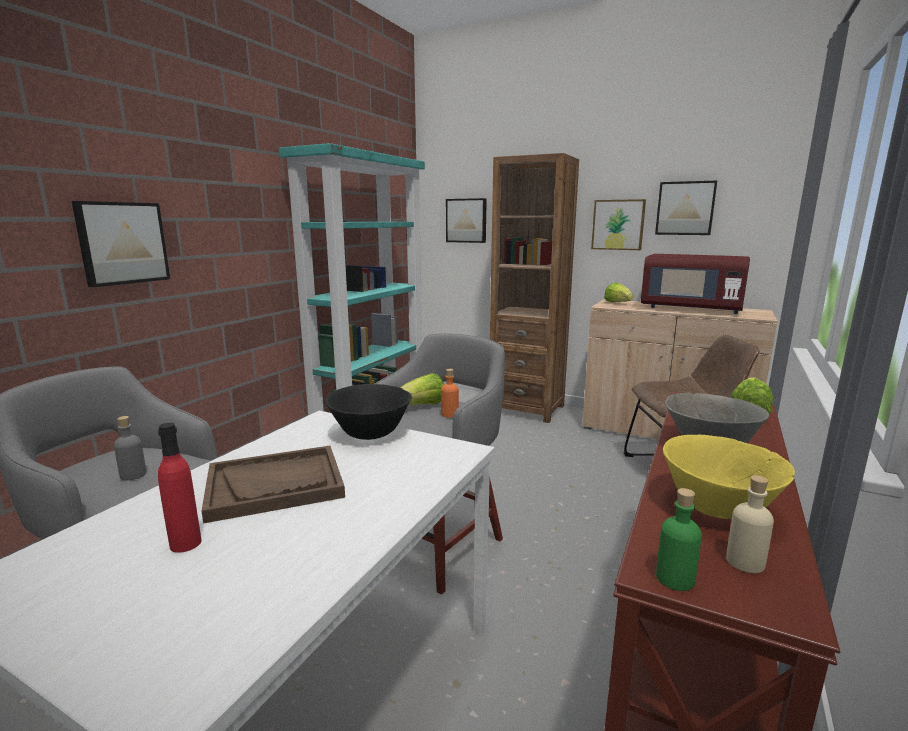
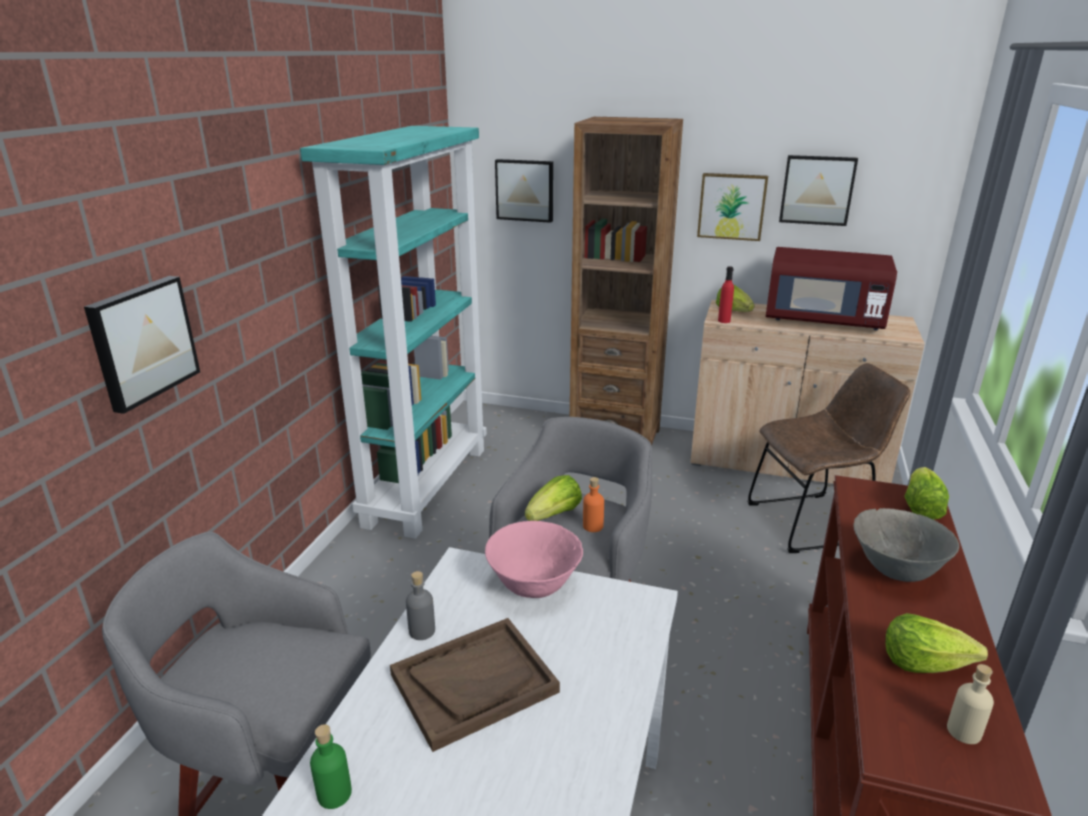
camera: 10 degrees left, 10 degrees up
(133, 475) = (277, 675): grey bottle -> grey bottle (422, 631)
(185, 543) = (433, 783): red bottle -> red bottle (724, 321)
(370, 434) = (533, 585): black bowl -> pink bowl
(674, 578) = (911, 761): green bottle -> green bottle (334, 794)
(717, 507) = (924, 662): yellow bowl -> lettuce

